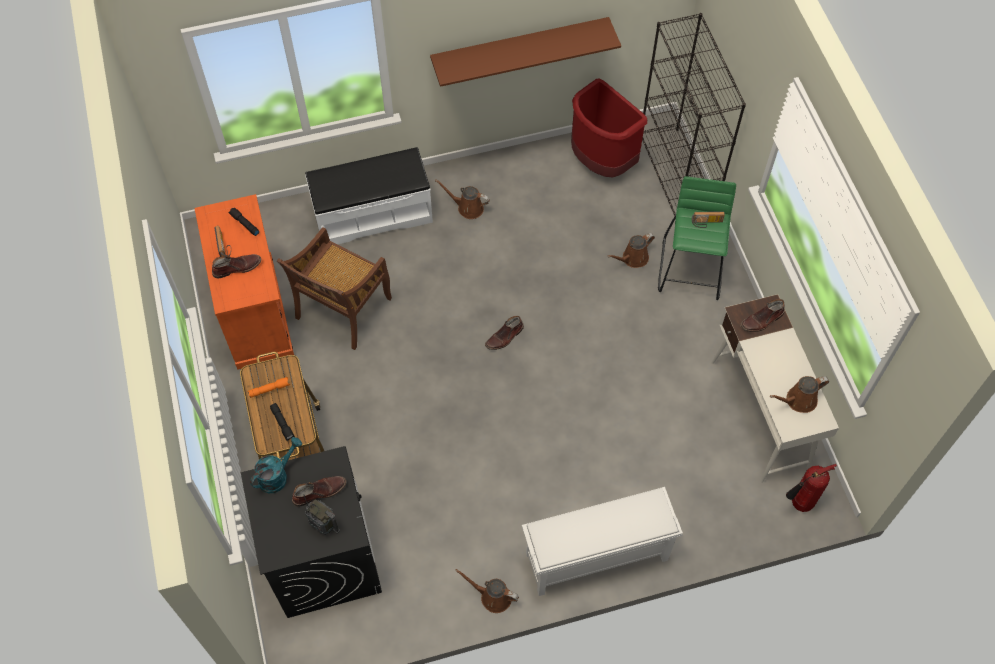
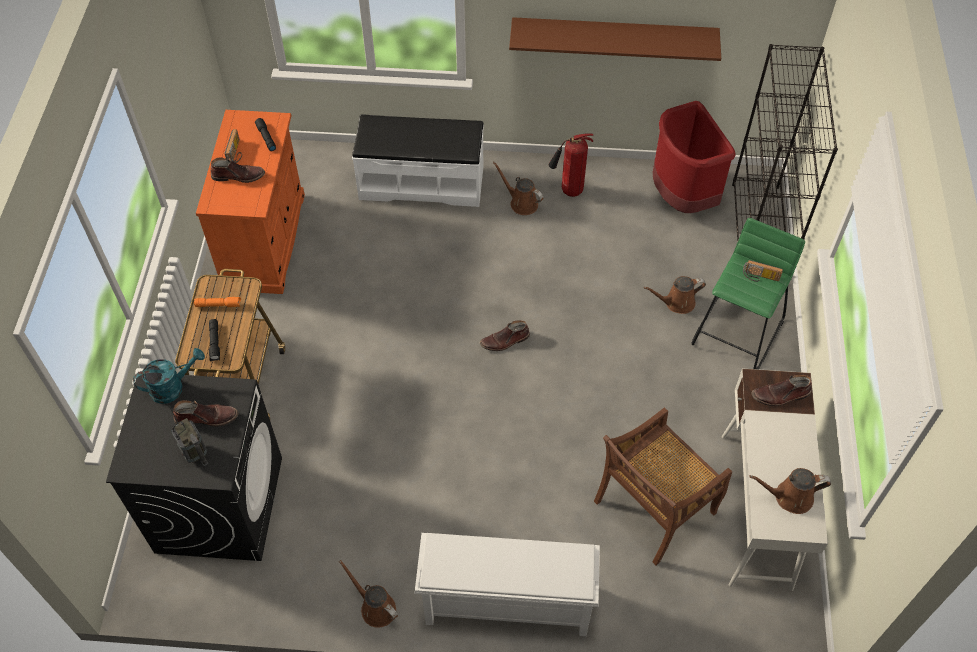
camera: 20 degrees right, 5 degrees down
(343, 310) = (351, 264): brown chair -> brown chair (653, 509)
(799, 504) = (765, 626): fire extinguisher -> fire extinguisher (569, 191)

